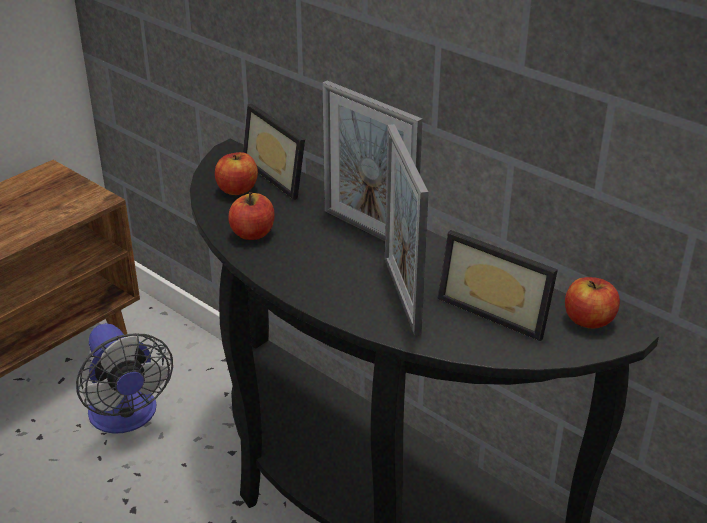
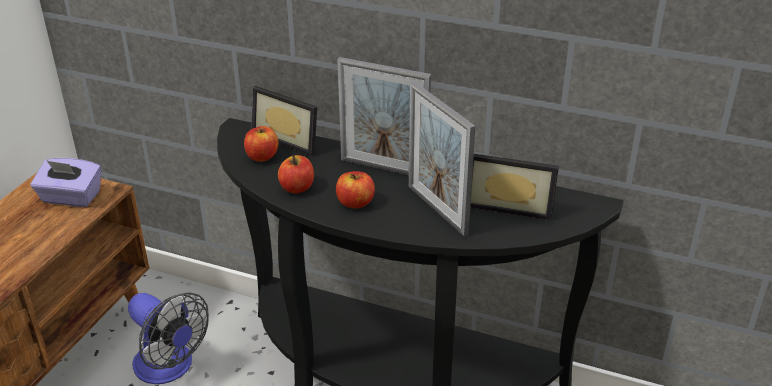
camera: 20 degrees left, 0 degrees up
(55, 200) = (71, 198): none -> purple tissue box
(588, 320) = (573, 199): apple -> apple (355, 203)

